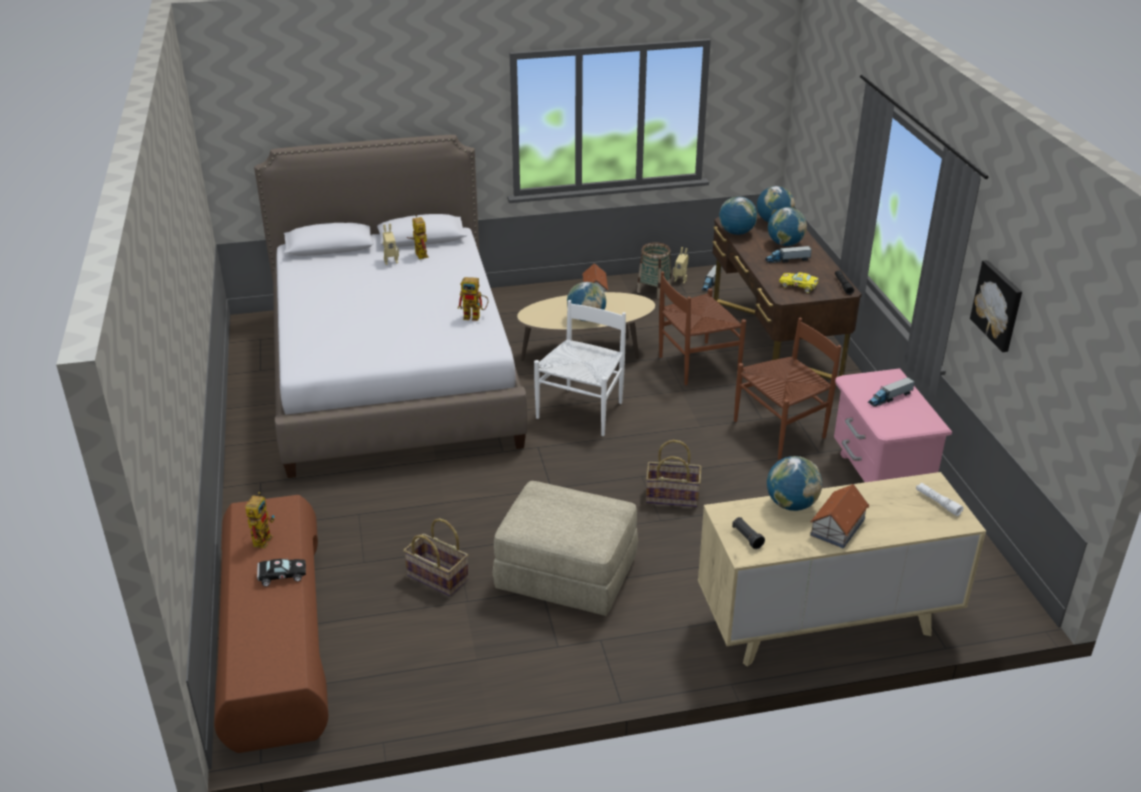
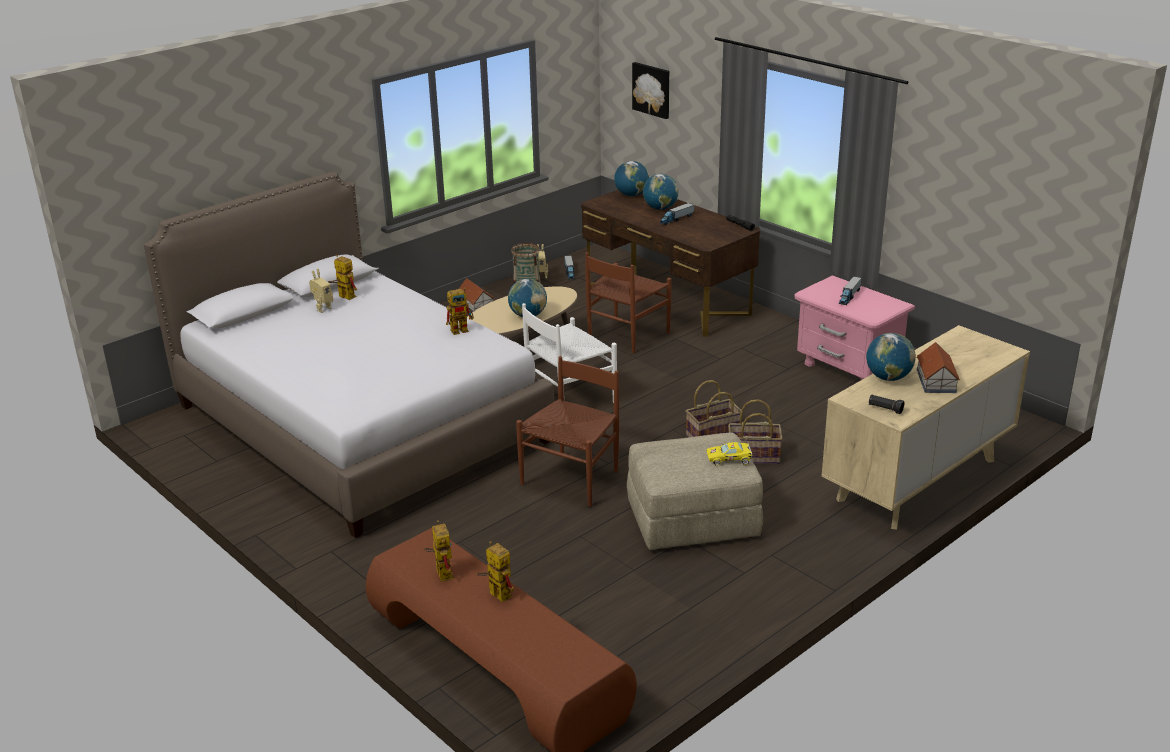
camera: 30 degrees left, 5 degrees down
(280, 576) = (496, 593): black toy car -> toy robot
(436, 578) = (588, 563): basket -> basket (753, 457)
(582, 411) = (569, 398): white chair -> white chair turned 120 degrees counterclockwise
(736, 233) = (612, 210): globe -> none
(782, 431) = (745, 362): brown chair -> brown chair (573, 478)
(799, 286) = (708, 235): yellow toy car -> yellow toy car (731, 459)
(937, 502) = (980, 344): white flashlight -> none
(998, 305) = (933, 187): picture -> picture (652, 89)

